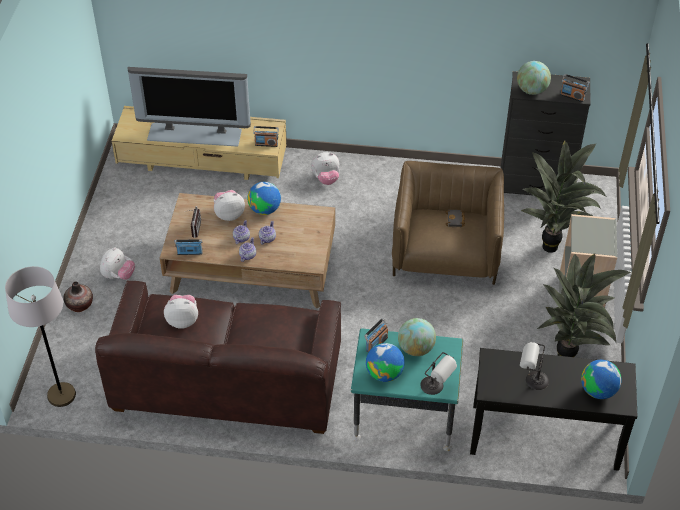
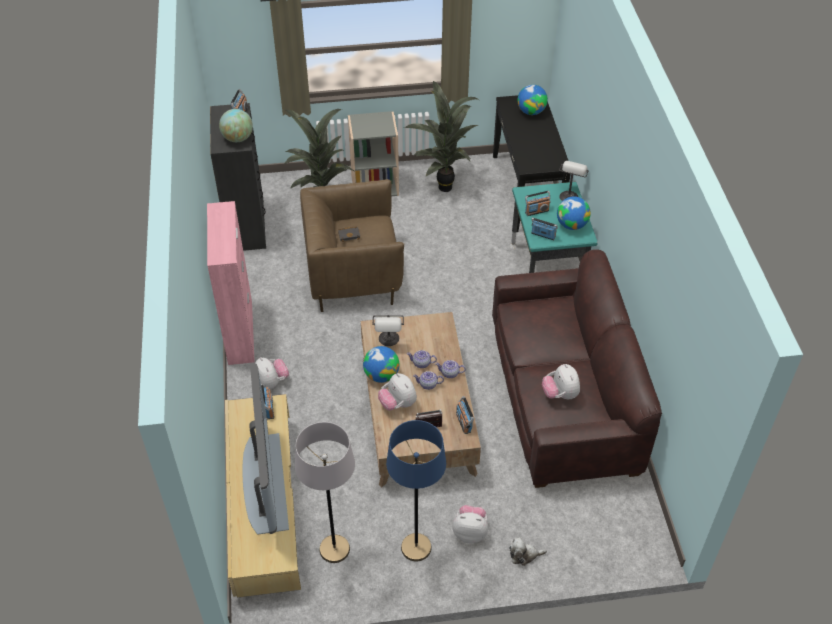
camera: 105 degrees left, 0 degrees up
(61, 395) = (642, 528): grey floor lamp -> grey floor lamp (334, 549)
(80, 305) = (524, 555): vase -> plush toy
(121, 239) = (416, 548): none -> blue floor lamp
(392, 166) = (240, 331): none -> pink cabinet
(416, 348) = (536, 211): globe -> radio
(532, 380) = (538, 144): table lamp -> table lamp (389, 341)

